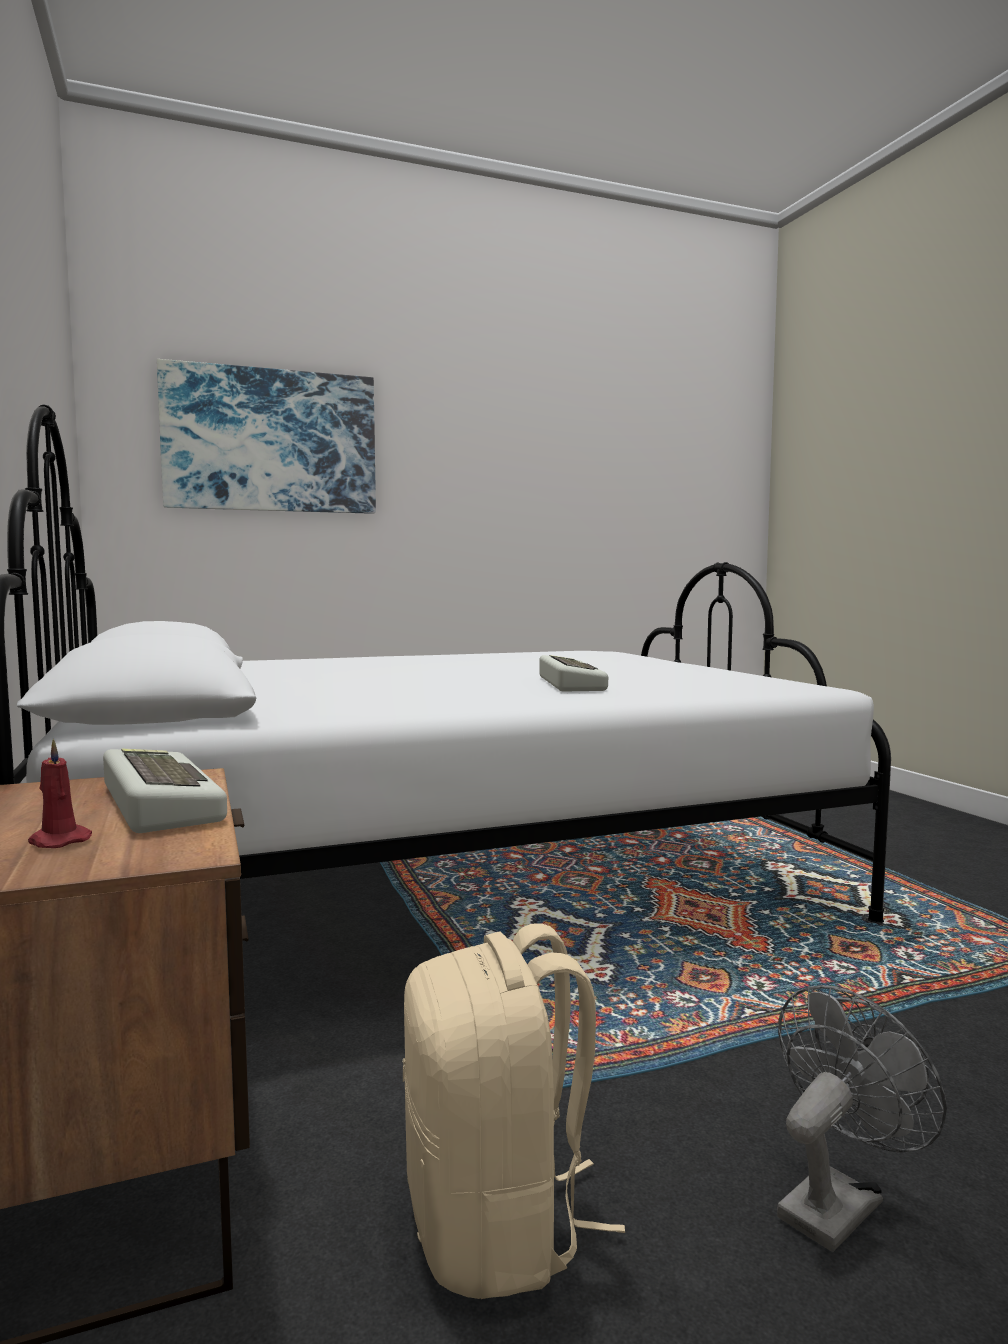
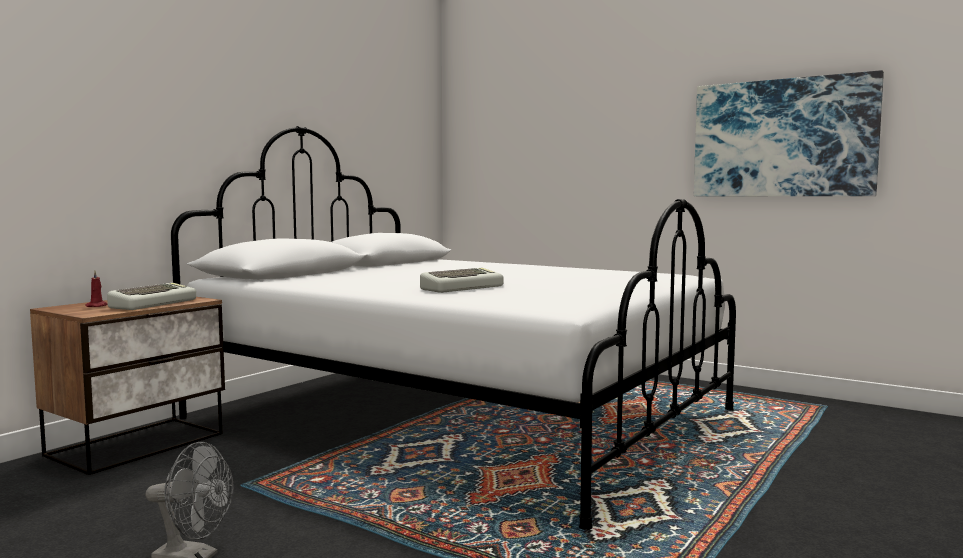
camera: 55 degrees right, 0 degrees up
(271, 441) = (536, 112): picture -> picture (782, 138)
(497, 1225) = (140, 500): beige backpack -> none

